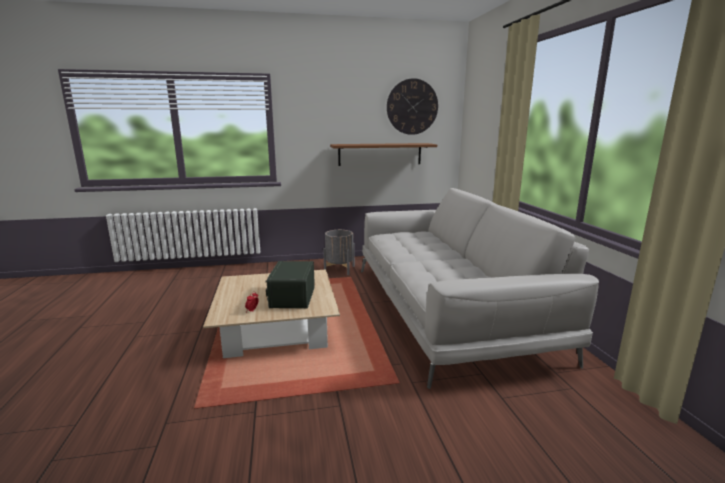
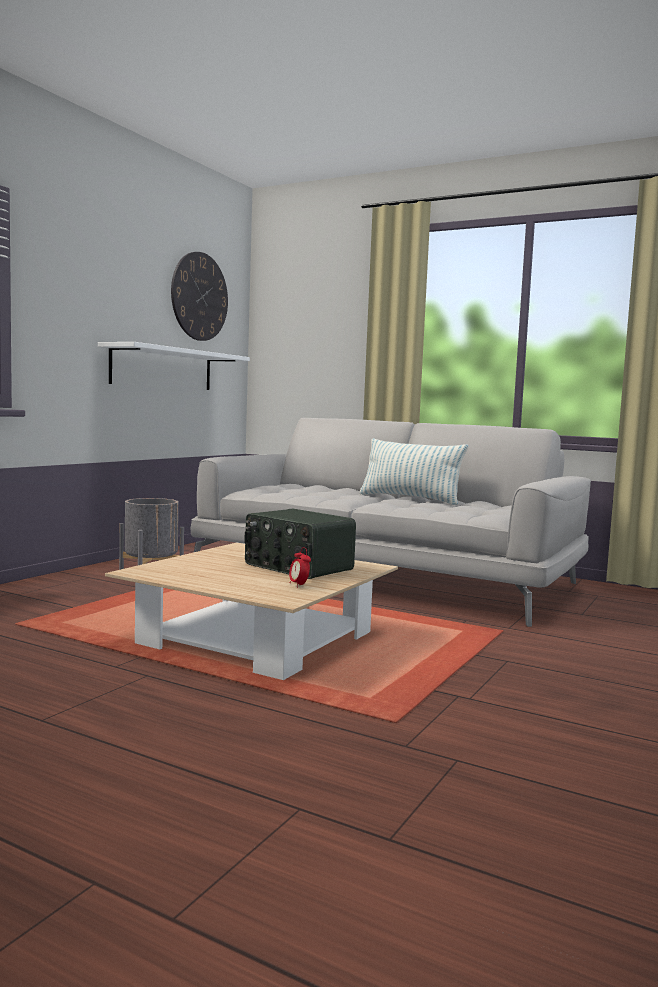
camera: 50 degrees left, 10 degrees down
(380, 154) = (163, 368): brown shelf -> white shelf
(452, 262) = (410, 499): none -> pillow

